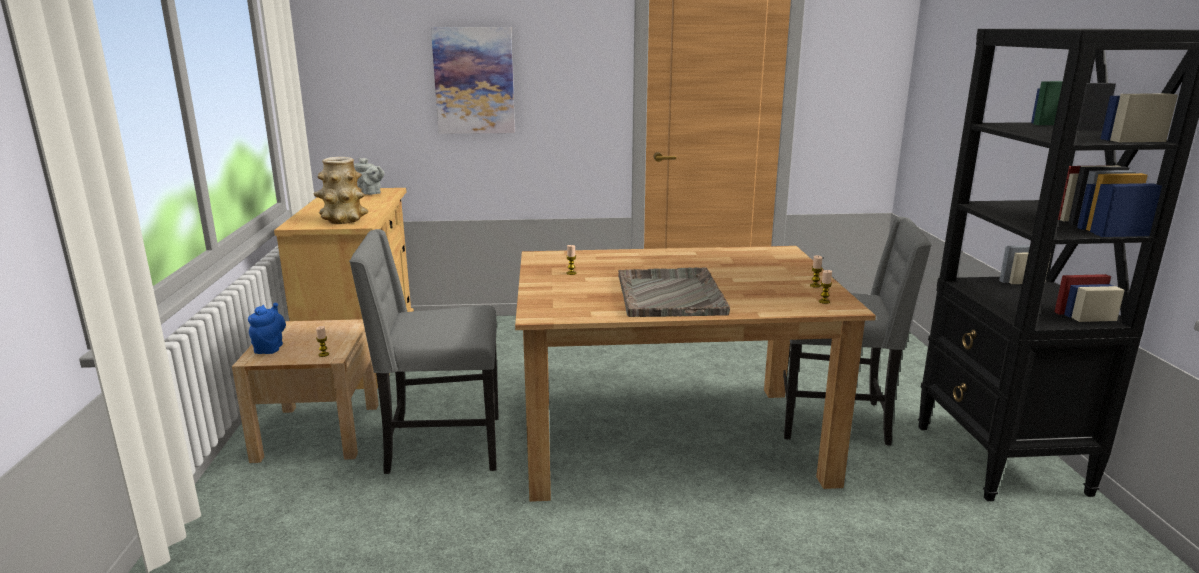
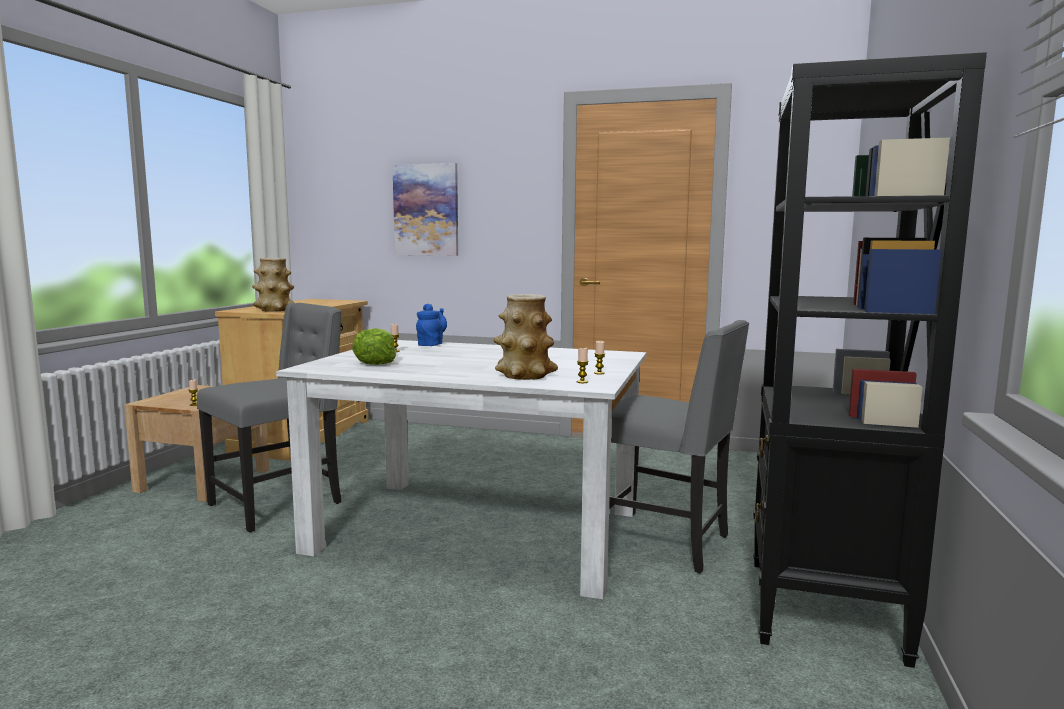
camera: 20 degrees right, 10 degrees down
(270, 347) = (167, 397): blue teapot -> blue teapot (431, 344)
(370, 193) = (332, 301): grey teapot -> none
(441, 446) = (279, 504): grey chair -> grey chair turned 120 degrees clockwise
(588, 295) = (375, 362): none -> lettuce
(669, 439) = (476, 530): brown dining table -> white dining table
(670, 294) = (446, 367): grey tray -> none
(761, 298) = (524, 375): none -> vase

